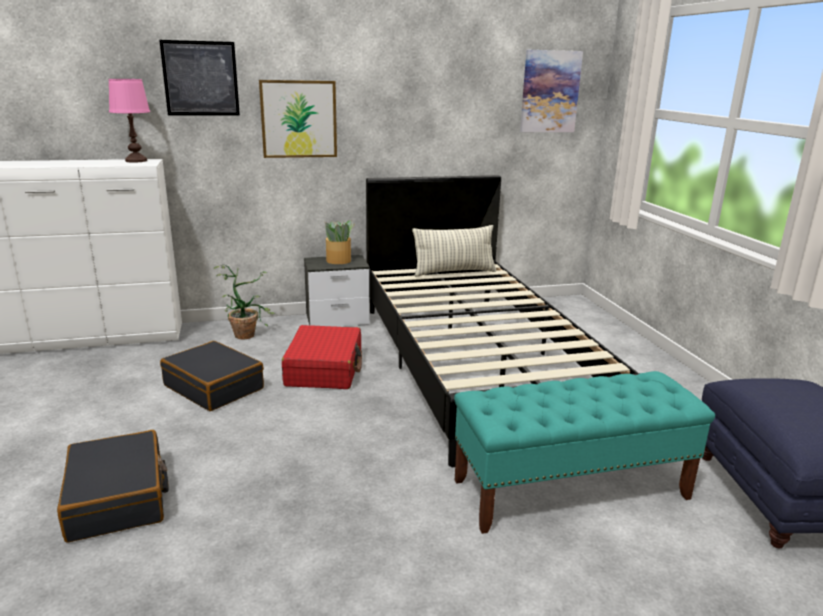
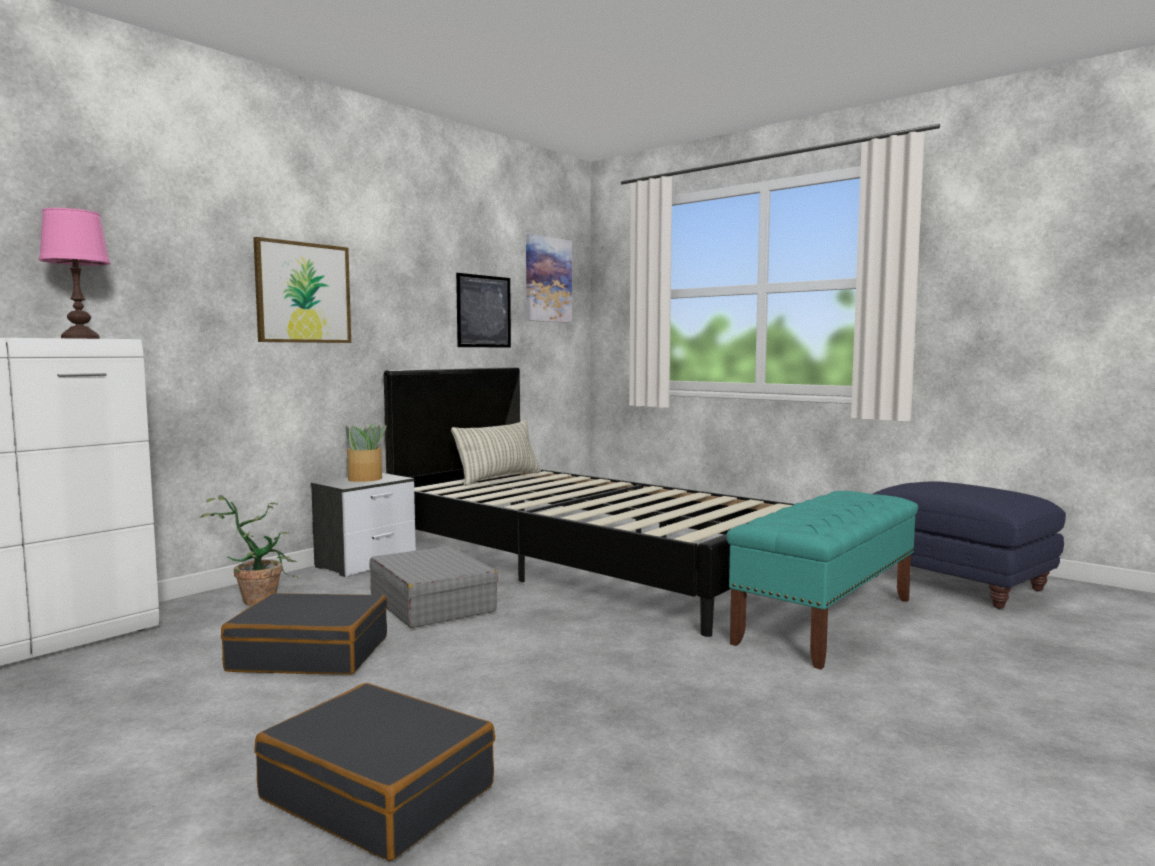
camera: 35 degrees left, 15 degrees down
(200, 78) = (174, 228): picture -> picture (483, 311)
(324, 369) = (432, 604): red suitcase -> grey suitcase

